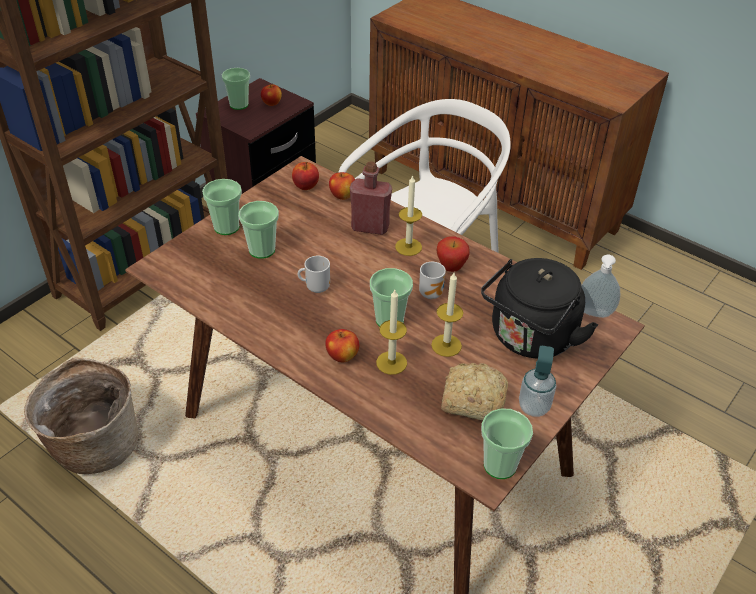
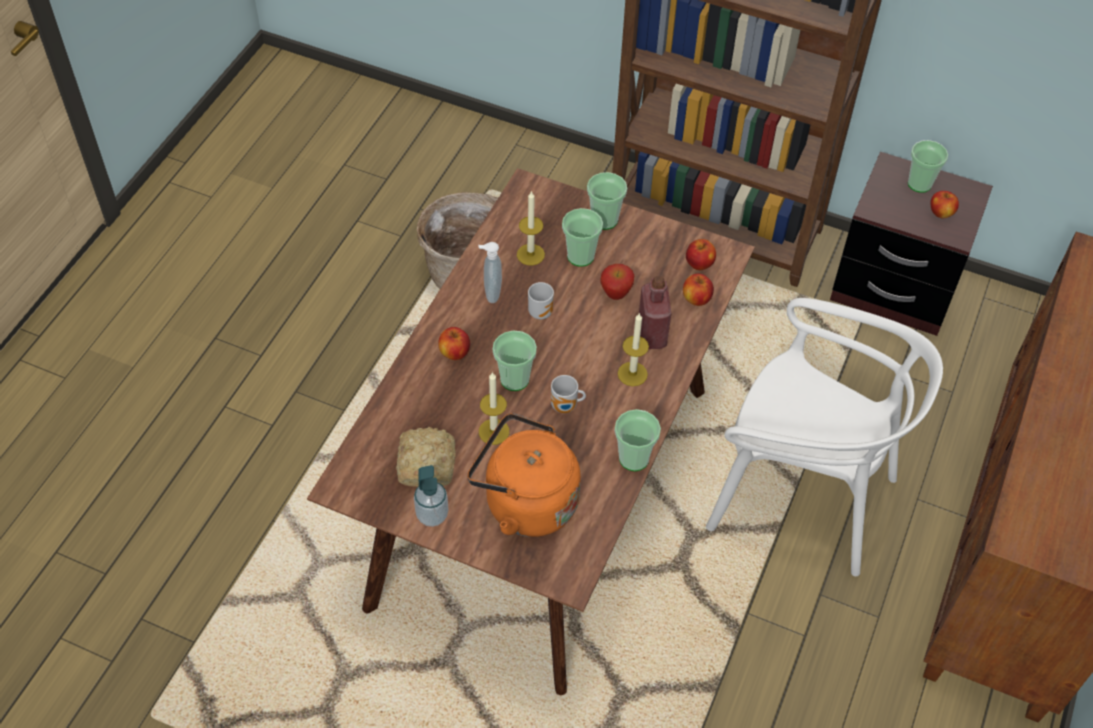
camera: 75 degrees right, 10 degrees up
(391, 363) = (457, 392): candle -> candle (530, 254)
(451, 268) = (611, 417): apple -> apple (616, 294)
(500, 465) = (354, 496): cup -> cup (634, 458)
(530, 339) = (525, 502): black kettle -> orange kettle
(594, 314) = (583, 559): soap dispenser -> soap dispenser (491, 293)

